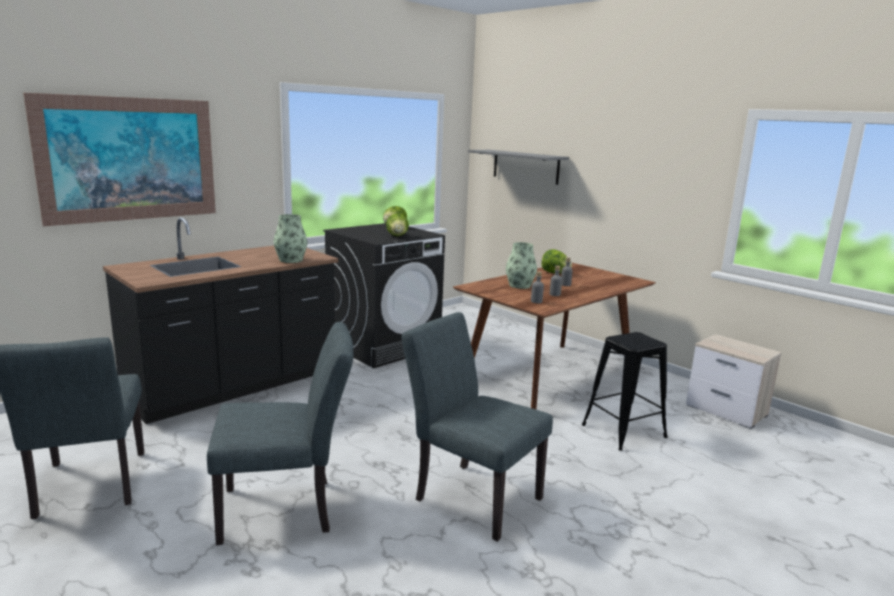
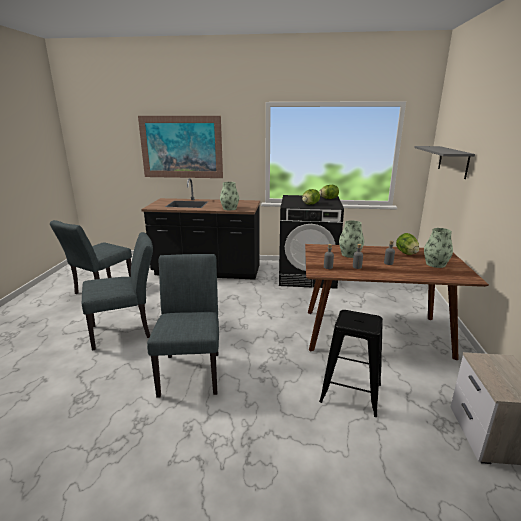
camera: 50 degrees right, 5 degrees up
(287, 509) = (126, 331): grey chair -> grey chair turned 60 degrees counterclockwise
(594, 276) = (435, 264): none -> vase

